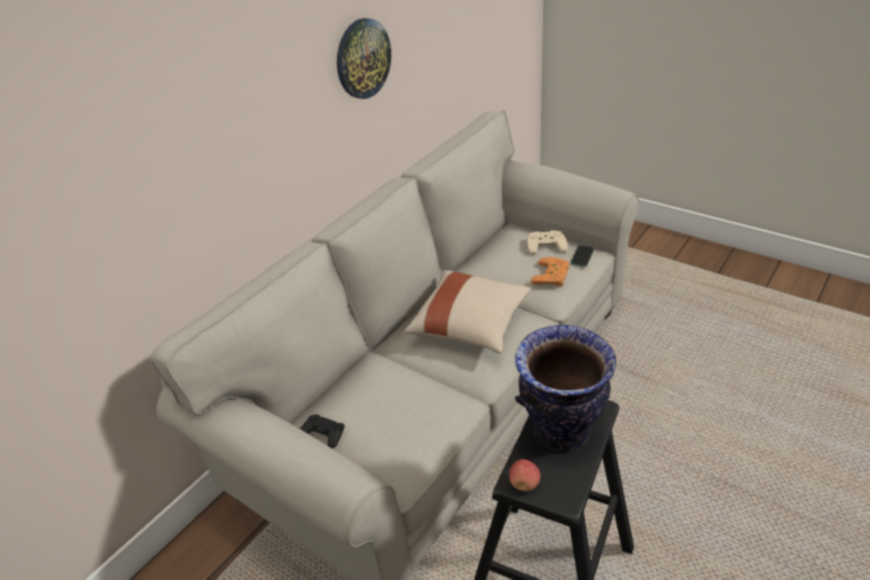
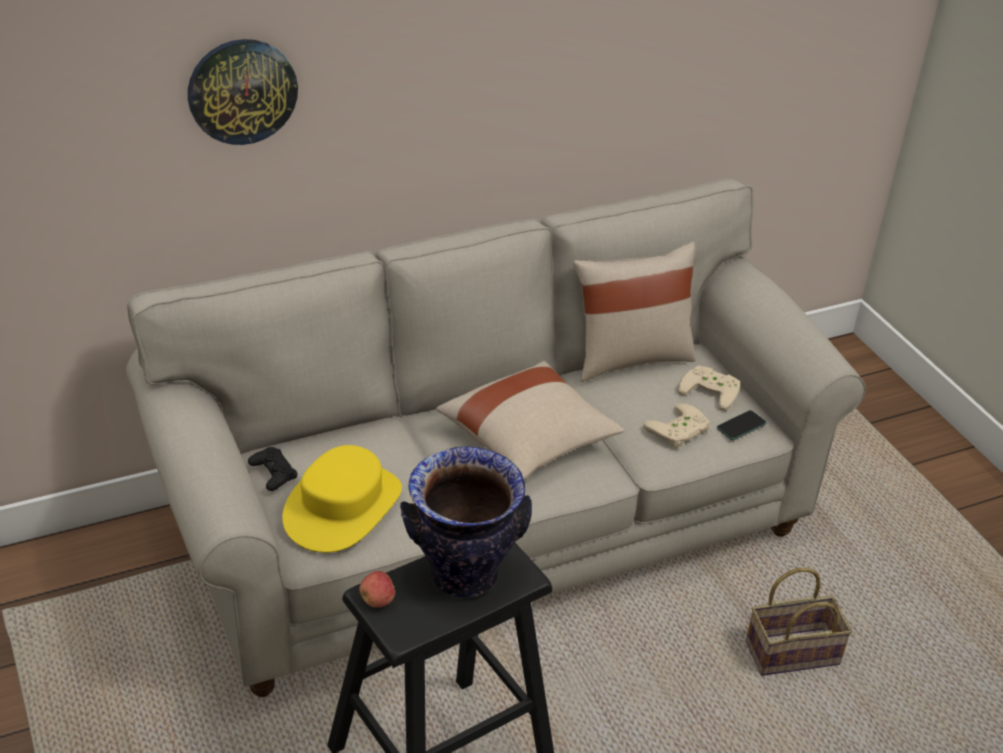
camera: 25 degrees right, 0 degrees up
(362, 58) = (537, 58): wall clock -> wall clock (242, 91)
(394, 431) = (342, 506): none -> yellow hat
(483, 247) = (630, 358): none -> beige pillow
(553, 276) = (680, 432): orange game controller -> beige game controller
(671, 379) = (793, 651): none -> basket

